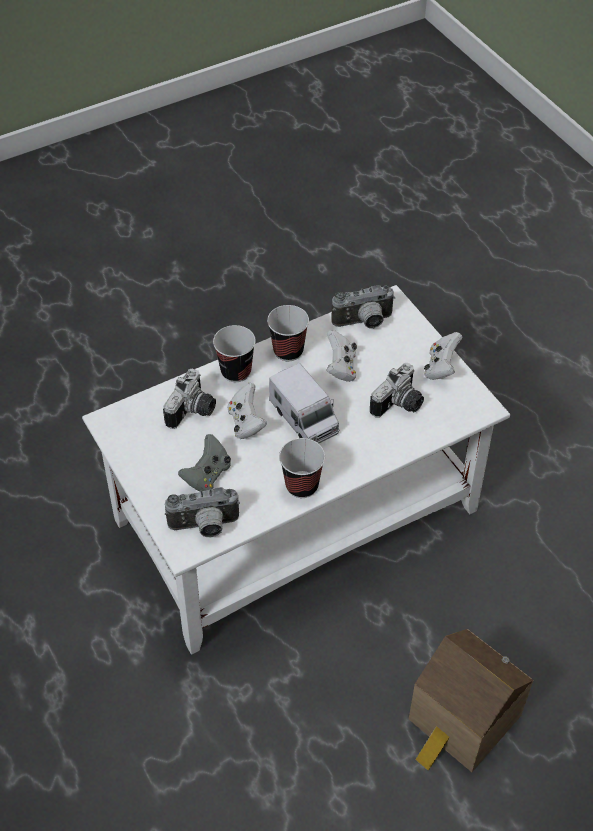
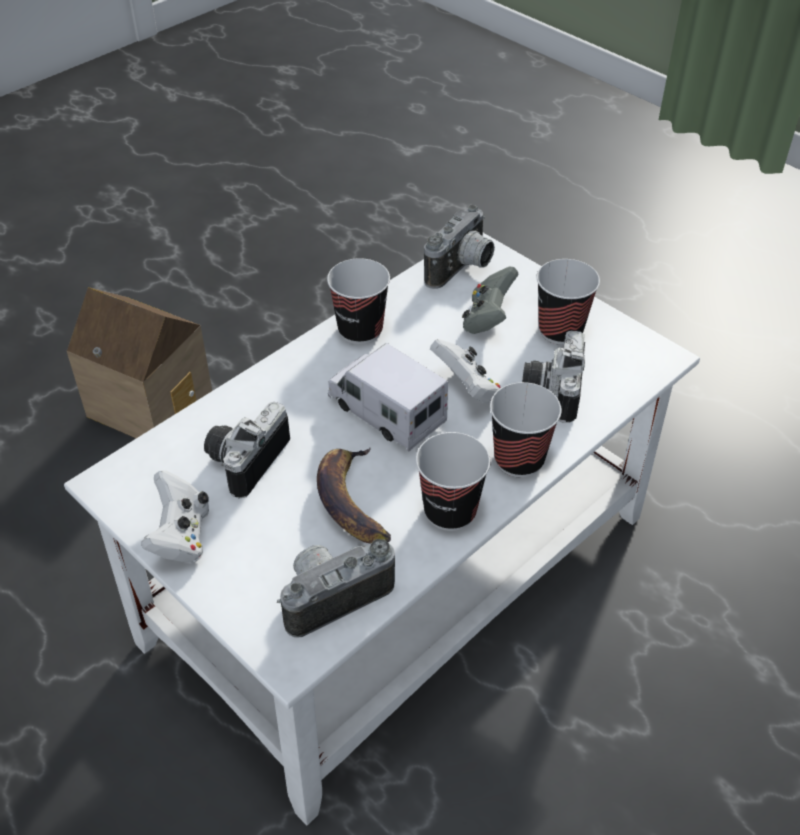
camera: 165 degrees right, 5 degrees down
(162, 455) = (560, 331): none -> cup
(204, 527) = (463, 269): camera -> camera turned 150 degrees clockwise
(341, 368) = (352, 501): white game controller -> banana

